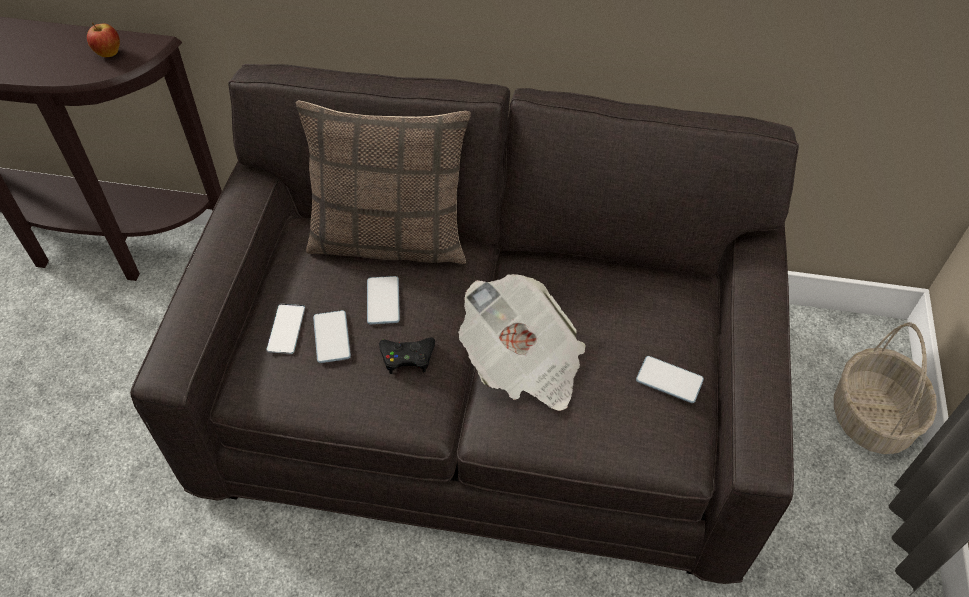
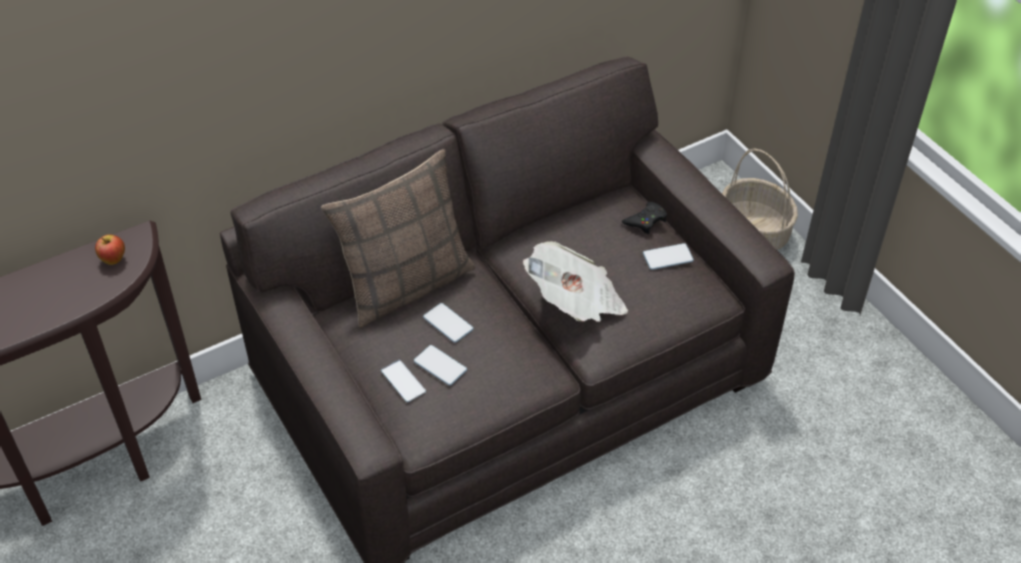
camera: 40 degrees left, 5 degrees down
(407, 357) = (502, 345): black game controller -> black game controller (646, 221)

